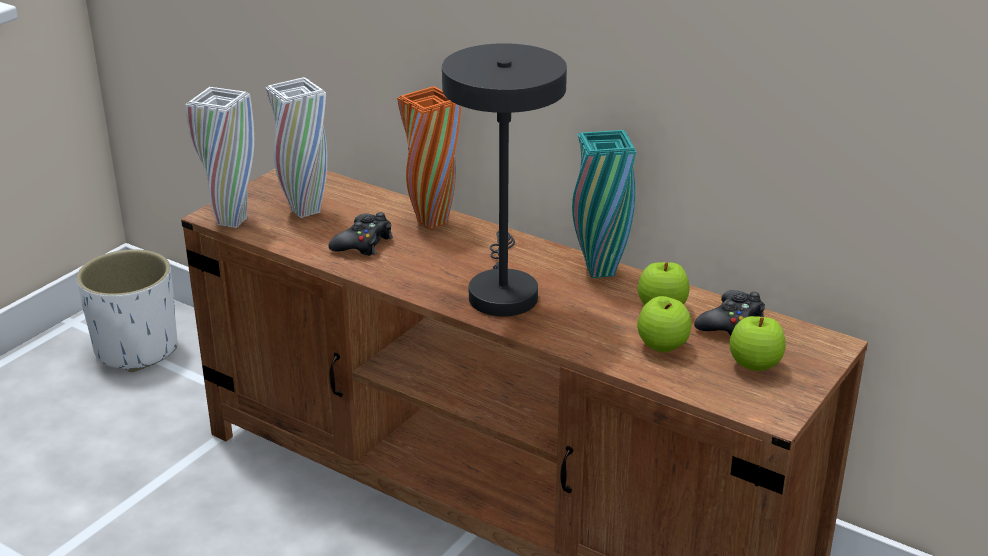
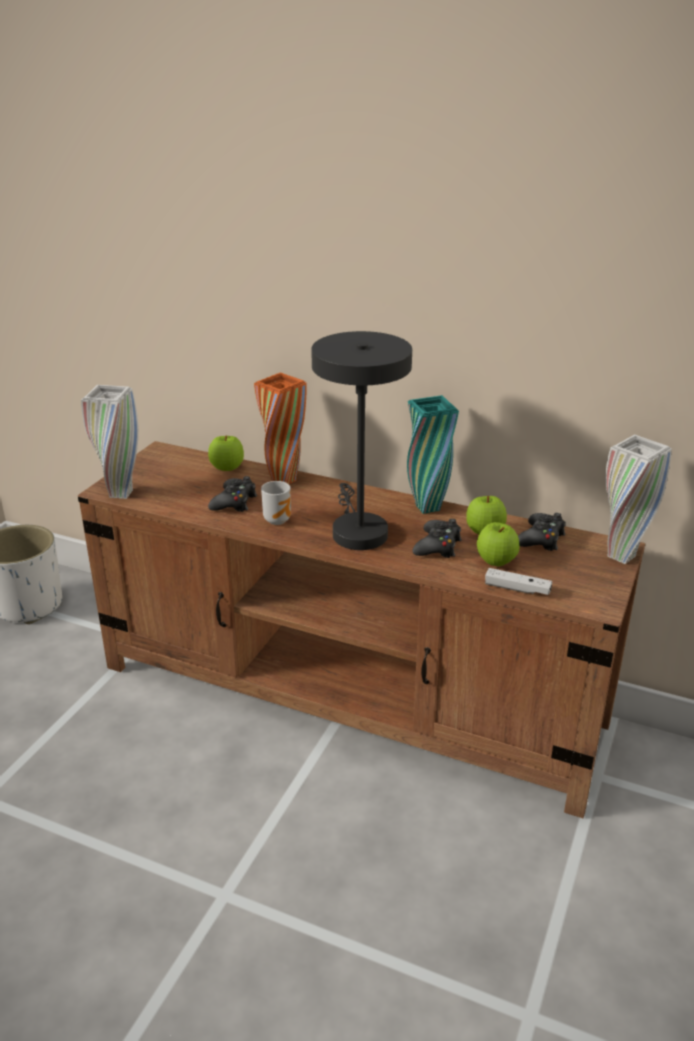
camera: 10 degrees left, 0 degrees up
(305, 211) = (179, 480): white vase -> white vase (621, 556)
(409, 269) = (278, 520): none -> mug
(595, 320) = (437, 546): none -> black game controller
(676, 382) = (517, 589): none -> white game controller
(754, 366) = (570, 569): apple -> apple (227, 468)

